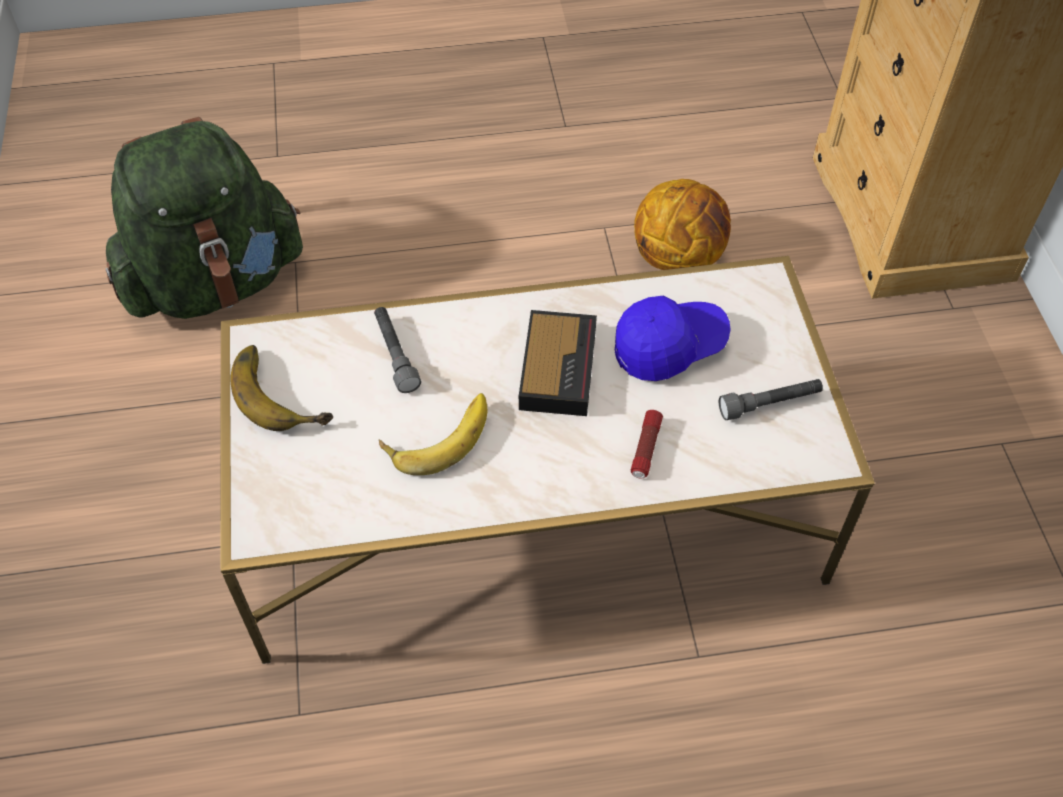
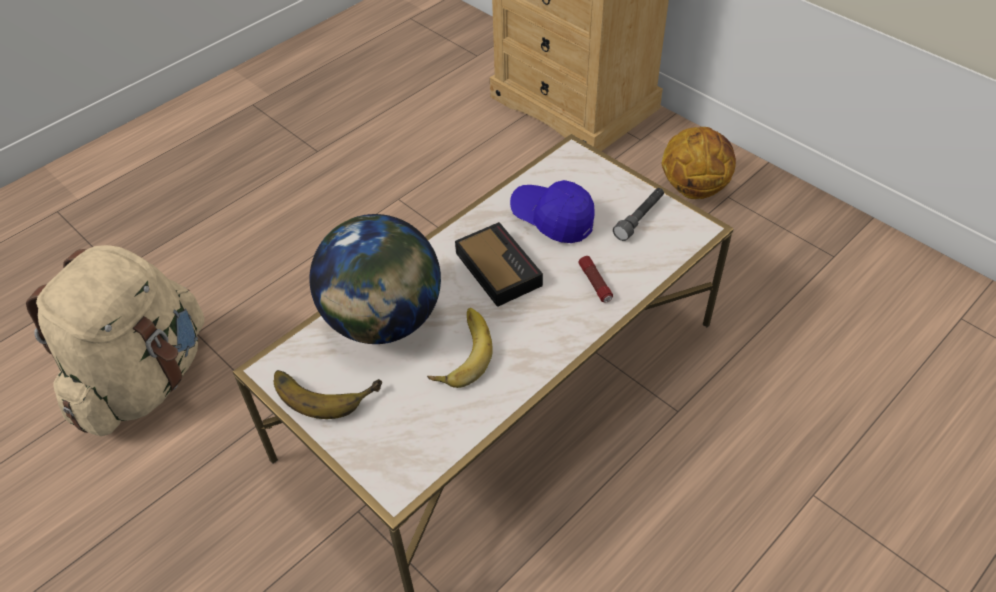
camera: 35 degrees left, 5 degrees down
(216, 282) = (144, 380): green backpack -> beige backpack
(395, 355) = (383, 320): grey flashlight -> globe
(669, 347) = (552, 219): blue cap -> blue cap turned 90 degrees counterclockwise
(679, 258) = (462, 192): basketball -> basketball (694, 188)

